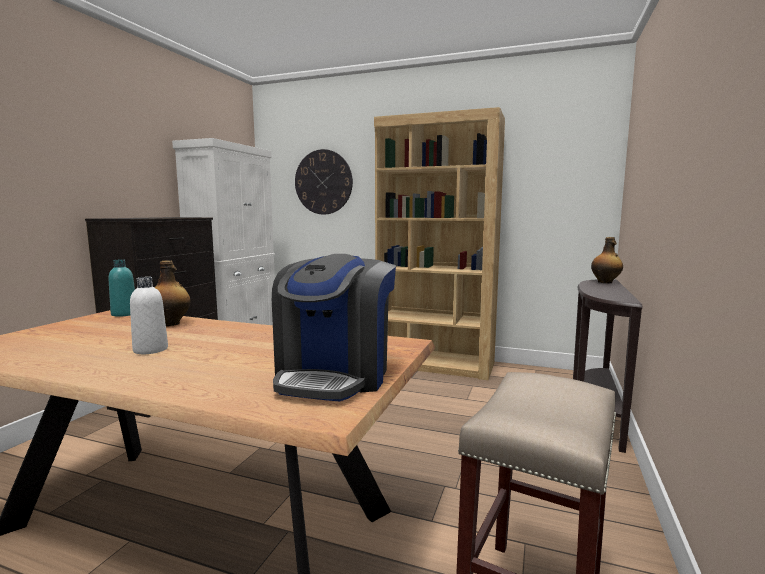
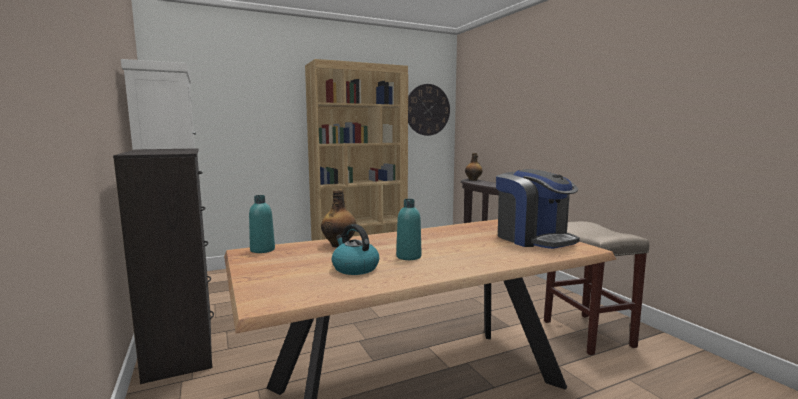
camera: 45 degrees left, 0 degrees up
(84, 345) = (354, 268): none -> kettle
(150, 350) = (408, 256): white bottle -> turquoise bottle
(323, 182) = (234, 110): wall clock -> wall clock (427, 110)

